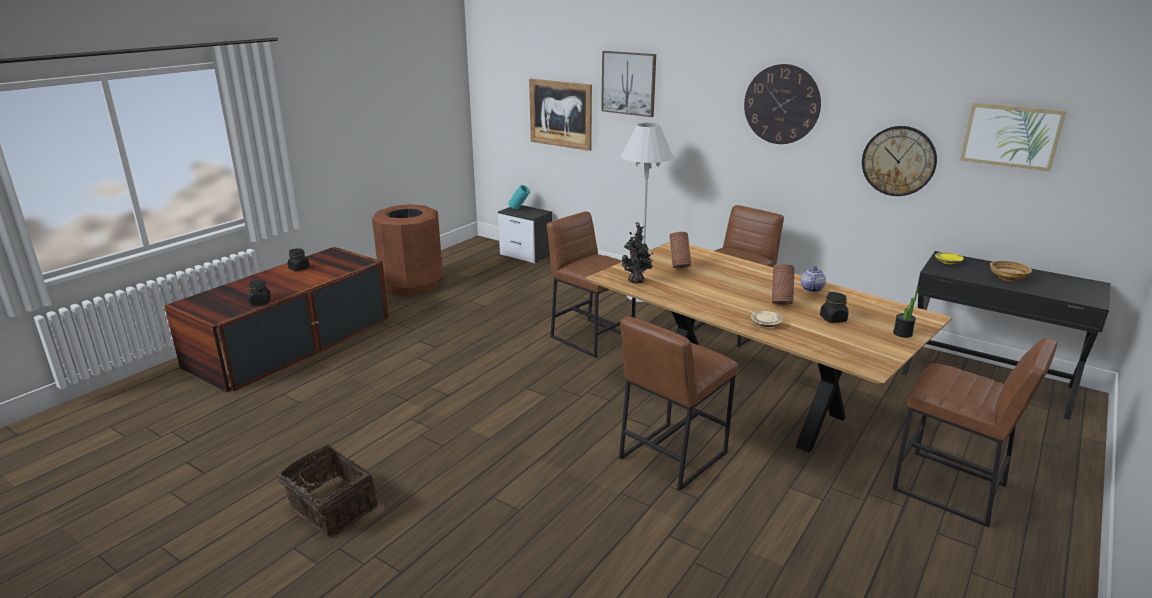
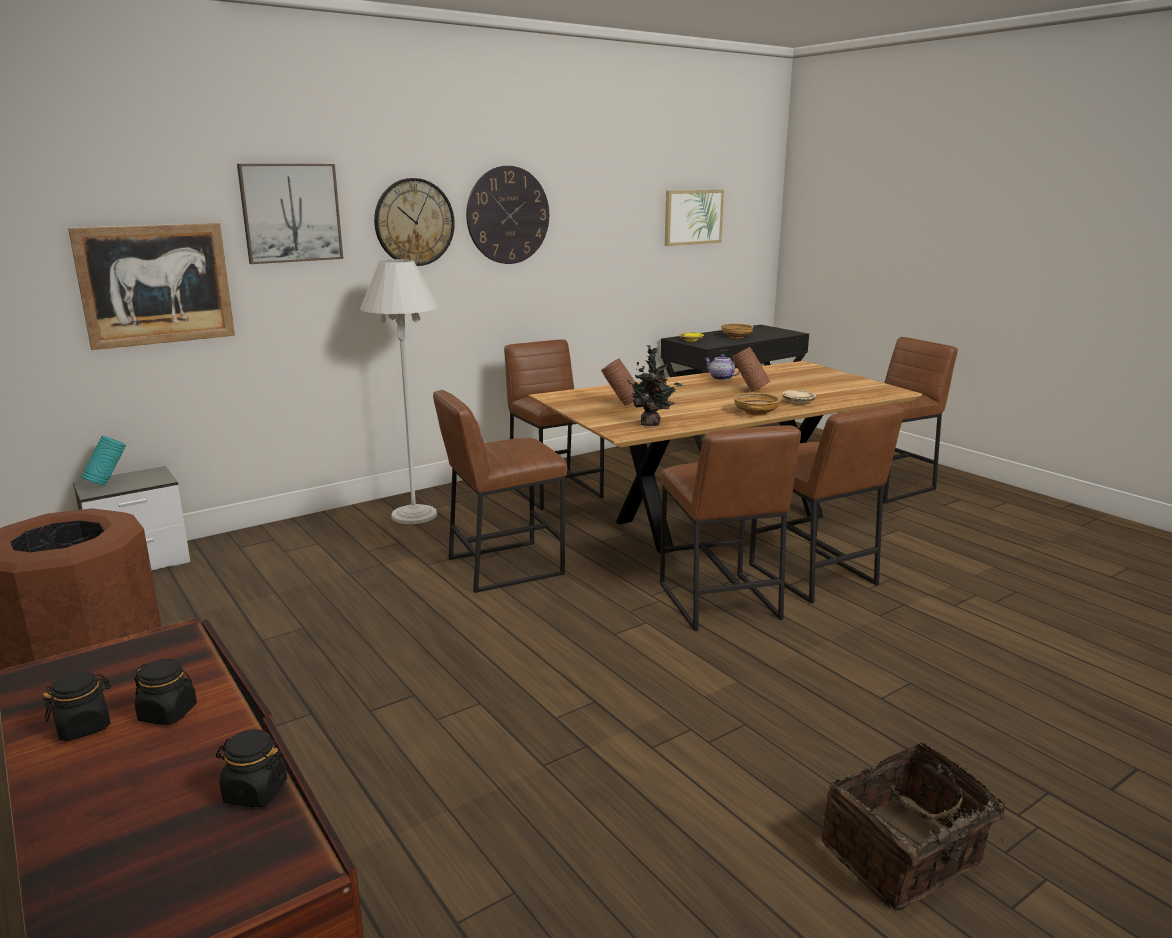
camera: 70 degrees left, 5 degrees down
(594, 419) = (719, 602): none -> brown chair
(709, 310) = (755, 412): none -> beige bowl
(833, 319) = (795, 384): black jar -> black jar (168, 713)
(898, 161) = (621, 258): wall clock -> wall clock (414, 222)
(902, 333) = (833, 375): potted plant -> none

